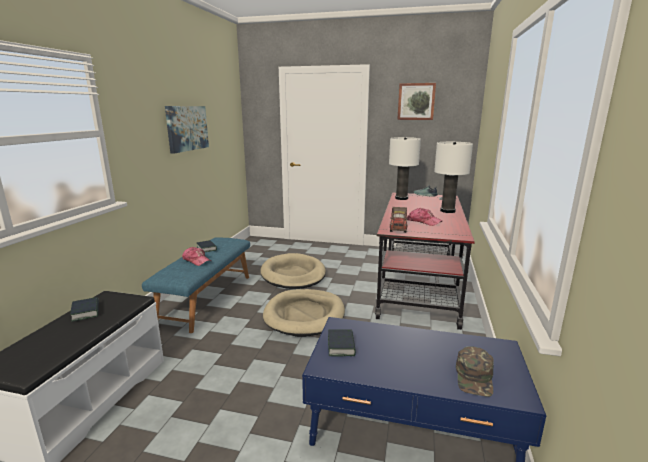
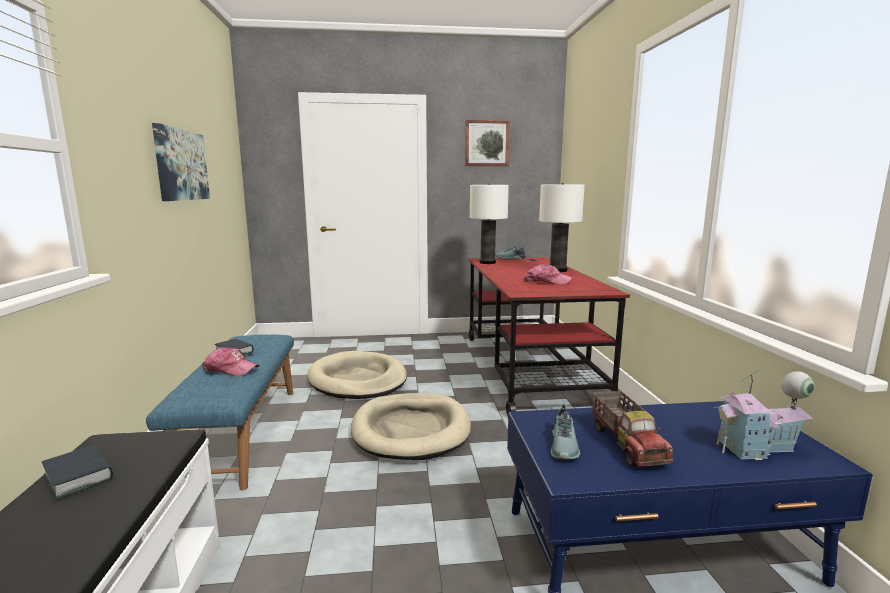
camera: 20 degrees left, 5 degrees down
(341, 346) = (565, 445): book -> shoe
(398, 227) = (526, 289): toy truck -> toy truck (627, 444)
(475, 377) = (757, 448): green cap -> toy house

